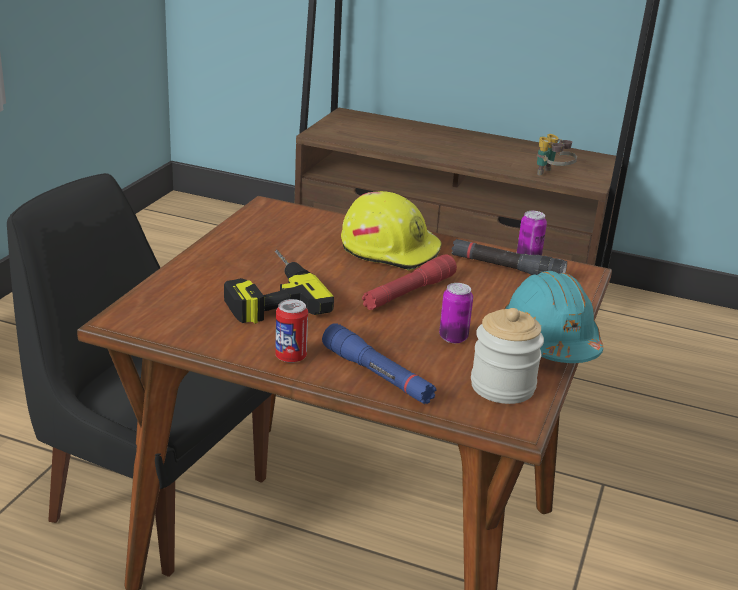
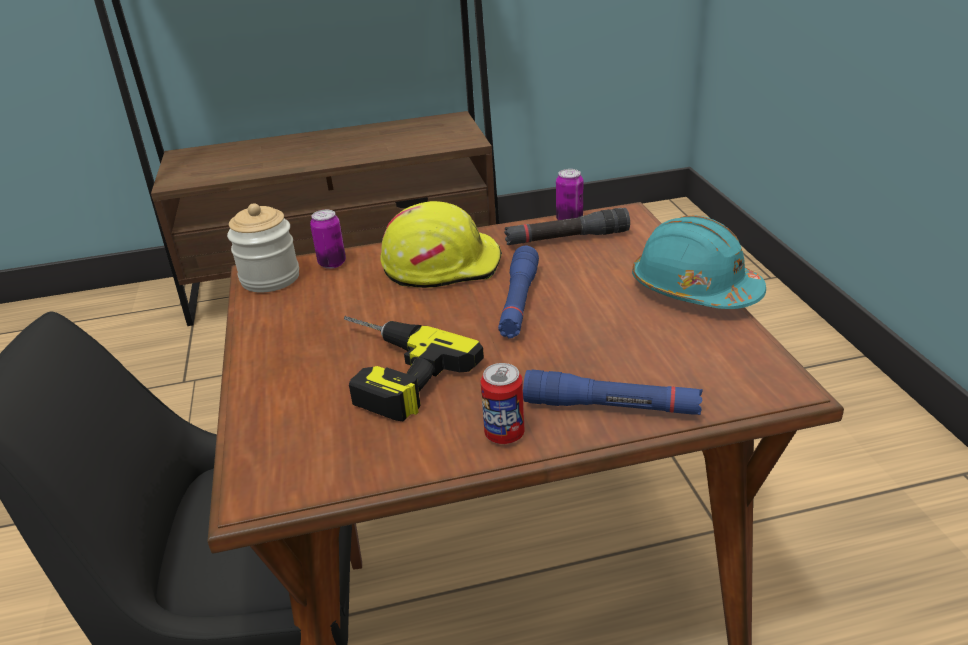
camera: 30 degrees left, 5 degrees up
(408, 293) = (518, 302): red flashlight -> blue flashlight
(453, 337) = (618, 328): can -> can (332, 263)
(502, 387) = (726, 357): jar -> jar (270, 278)
(552, 176) = (432, 146): binoculars -> none

